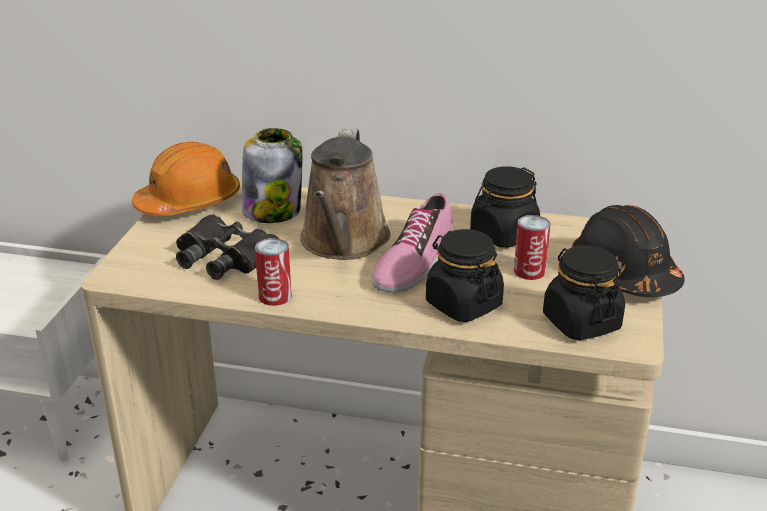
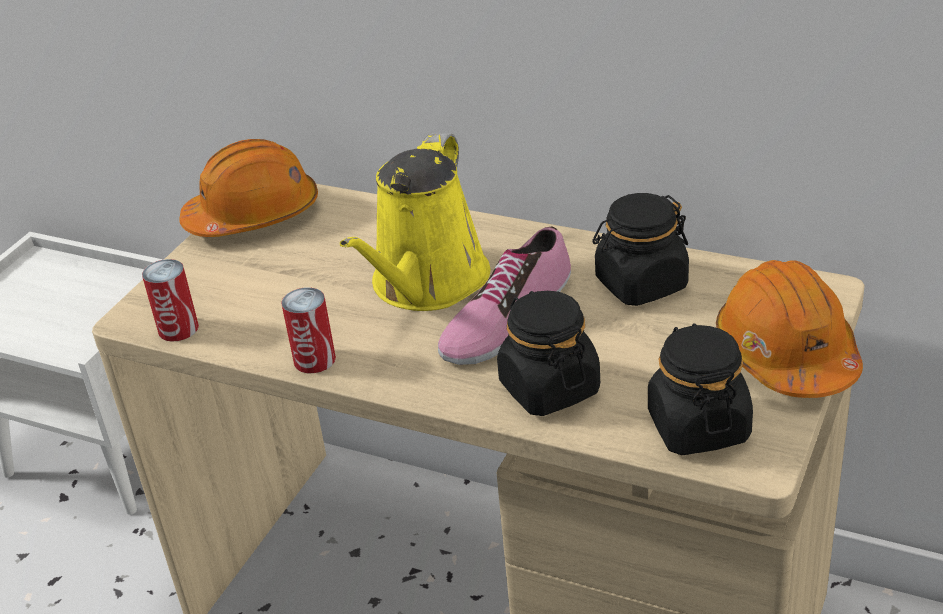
camera: 15 degrees right, 5 degrees up
(225, 257) = (272, 298): black binoculars -> none
(273, 210) = (352, 233): jar -> none
(343, 242) = (426, 284): brown watering can -> yellow watering can
(529, 271) = (656, 343): can -> can (178, 329)
(624, 273) = (786, 354): black hard hat -> orange hard hat

